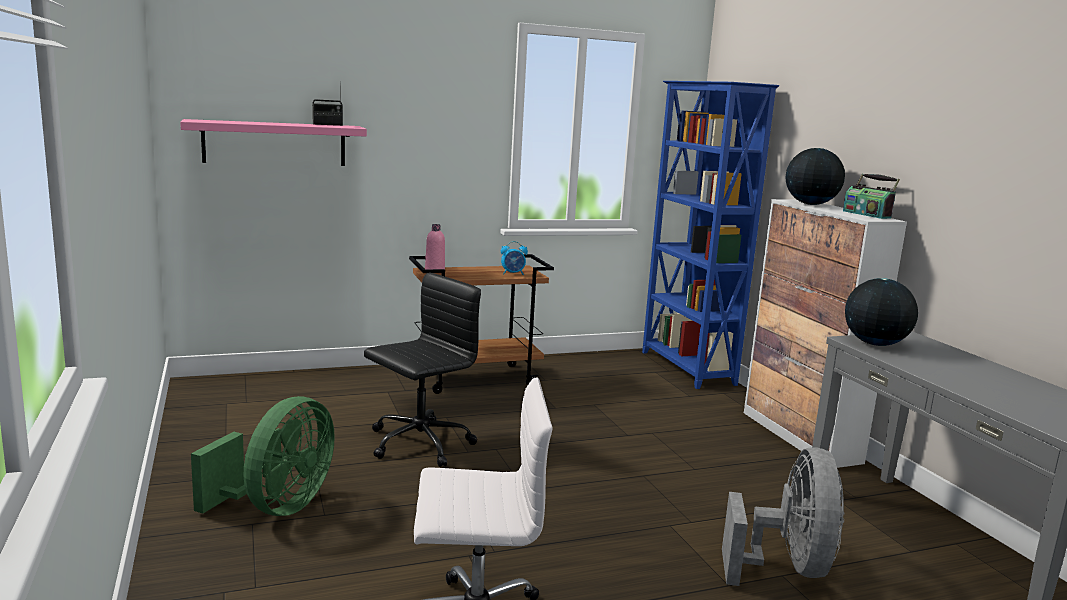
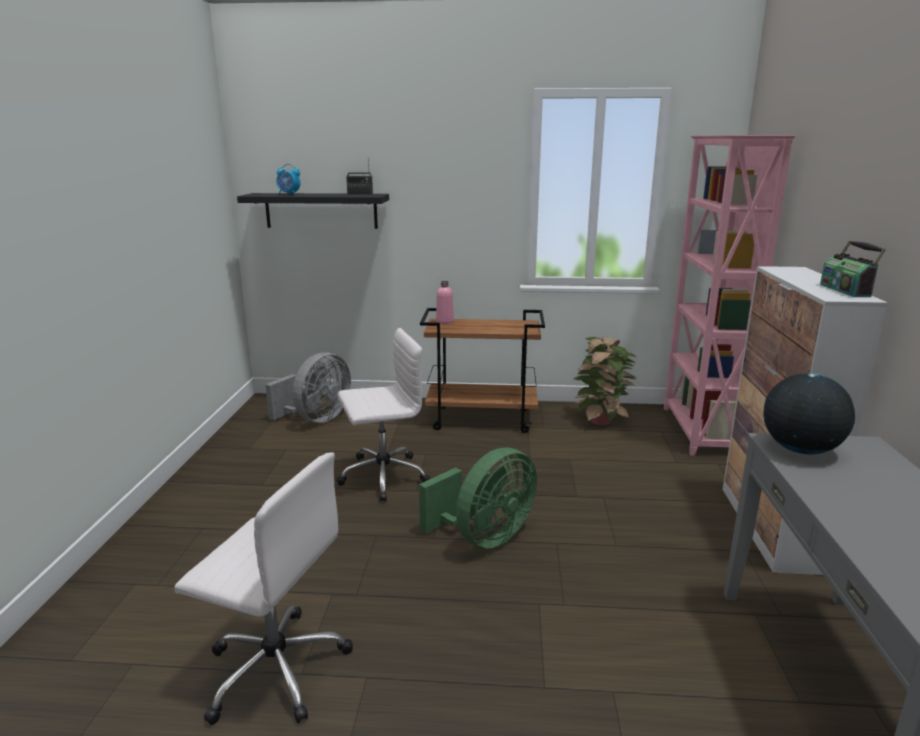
camera: 25 degrees right, 5 degrees up
(275, 143) = (321, 210): pink shelf -> black shelf
(277, 507) = (230, 516): green fan -> green fan (484, 537)
(418, 444) = (382, 476): black office chair -> white office chair
(513, 274) = (511, 329): alarm clock -> alarm clock (289, 194)
(594, 368) = (601, 420): none -> potted plant
(687, 368) = (698, 431): blue bookcase -> pink bookcase
(787, 567) = (626, 683): grey fan -> grey fan (316, 419)
(810, 204) = (794, 274): globe -> none

